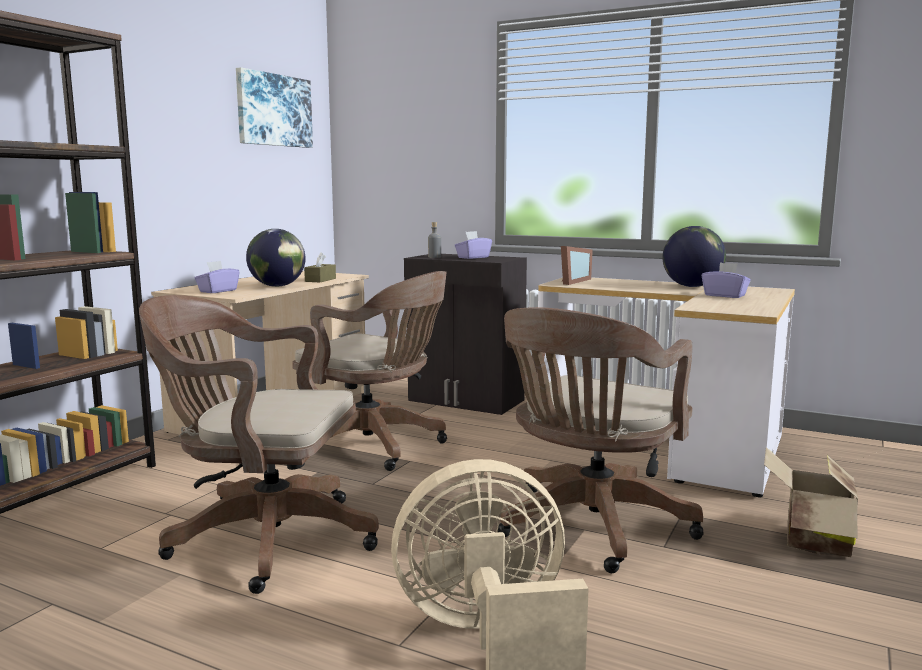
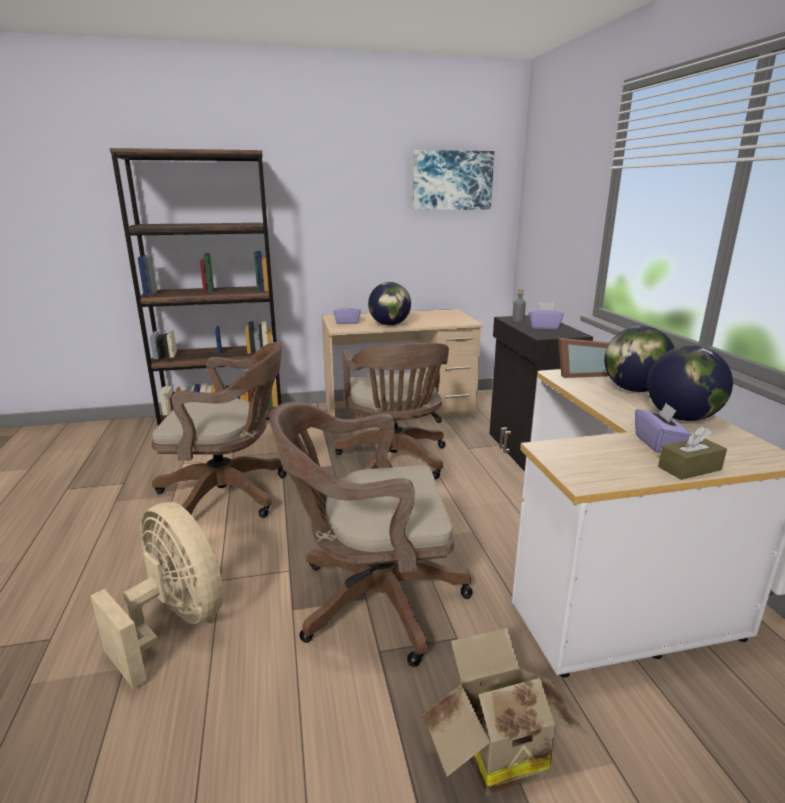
camera: 50 degrees right, 10 degrees up
(263, 538) = (230, 494): brown office chair -> brown office chair turned 120 degrees clockwise
(320, 280) = (433, 323): brown tissue box -> brown tissue box (689, 468)
(626, 282) = (633, 390): none -> globe

